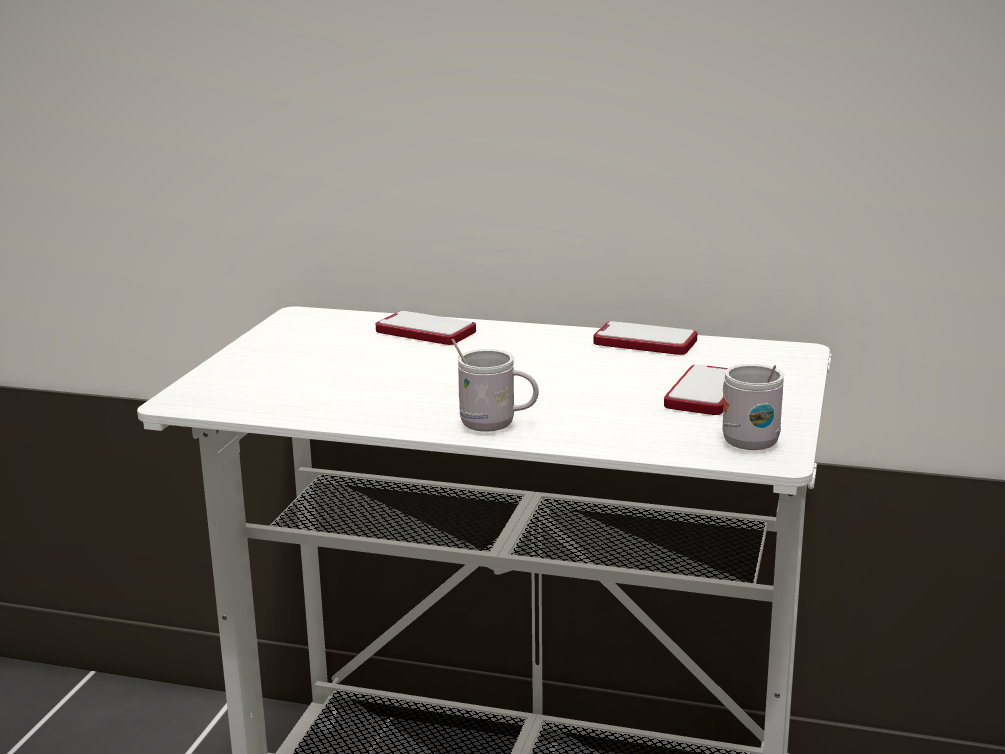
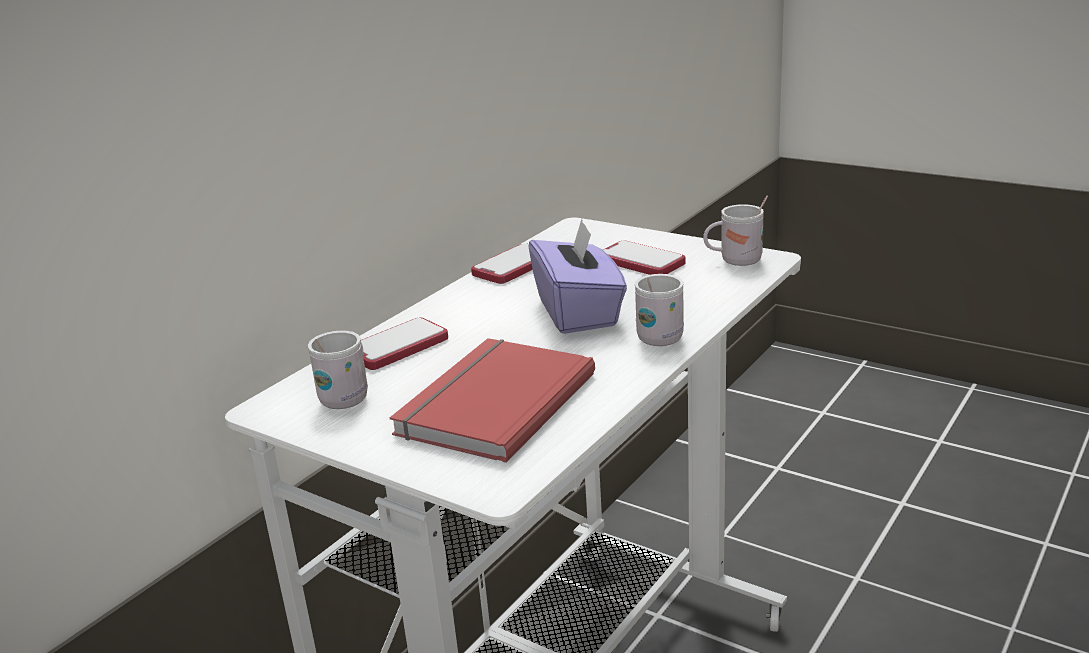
camera: 70 degrees left, 5 degrees up
(323, 379) = (491, 403): none -> red book
(324, 333) = (348, 396): none -> white mug
(539, 384) = (579, 312): none -> purple tissue box

